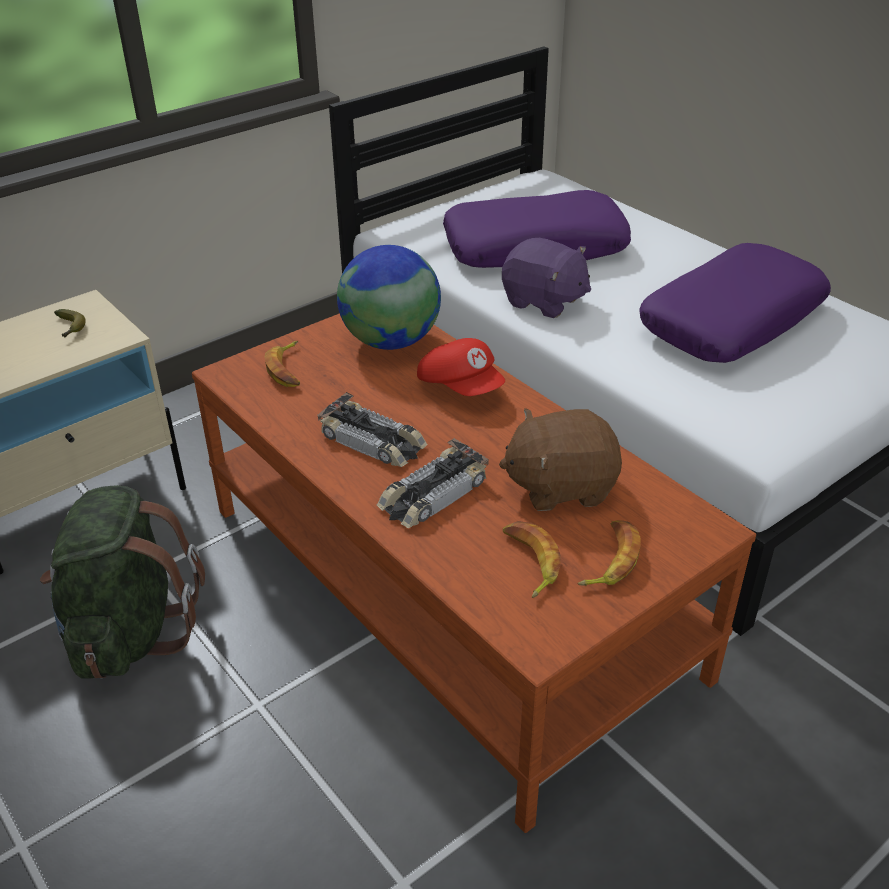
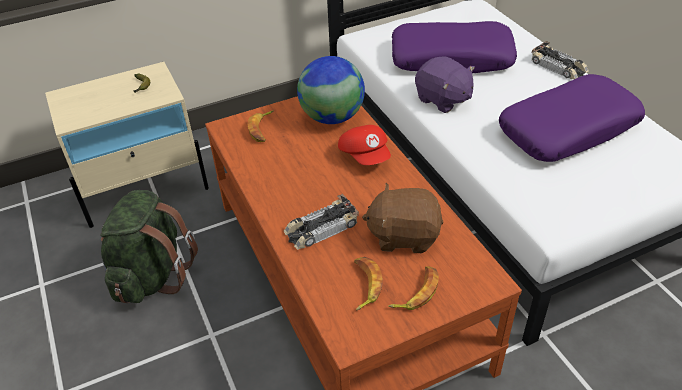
camera: 15 degrees right, 5 degrees up
(373, 441) = (297, 186): toy car -> toy car (559, 67)

